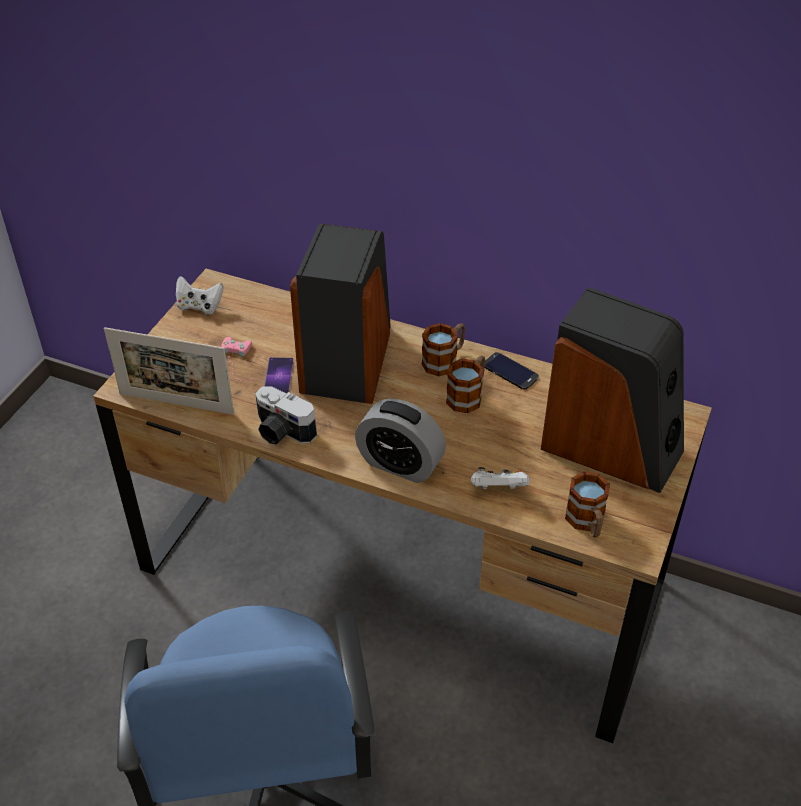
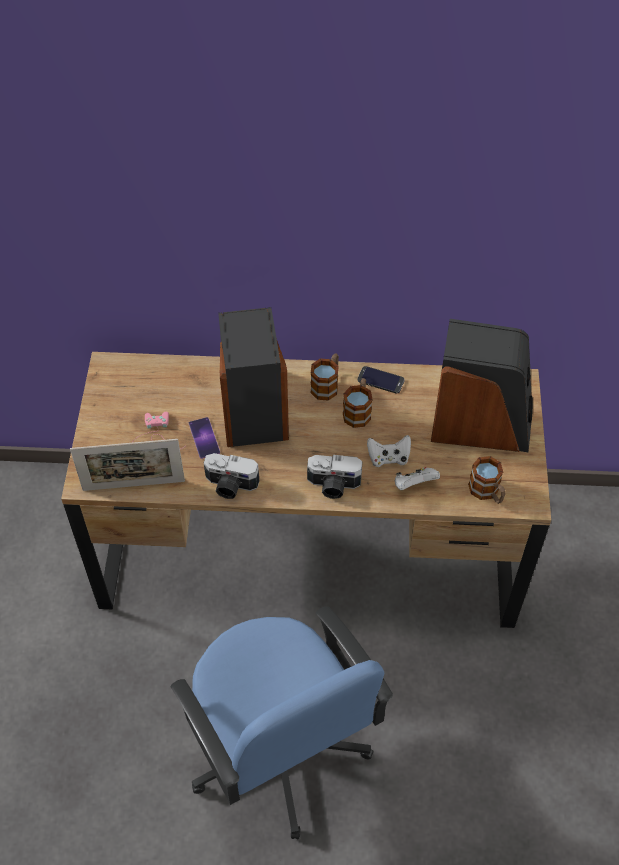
camera: 20 degrees left, 10 degrees up
(199, 306) = (106, 390): white game controller -> white game controller (388, 458)
(400, 464) = (333, 485): alarm clock -> camera

